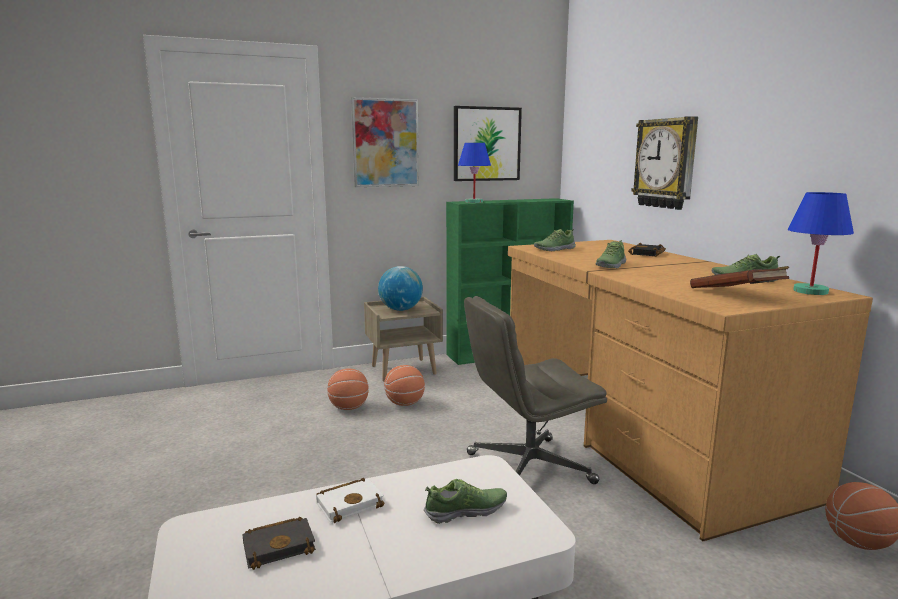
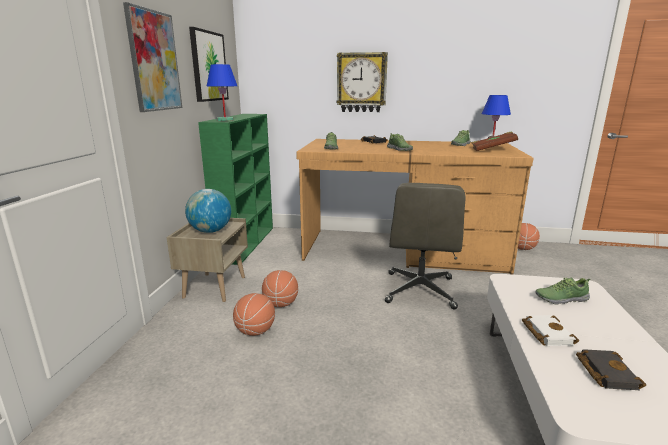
camera: 60 degrees left, 5 degrees up
(466, 511) = (560, 298): shoe -> shoe turned 105 degrees counterclockwise

